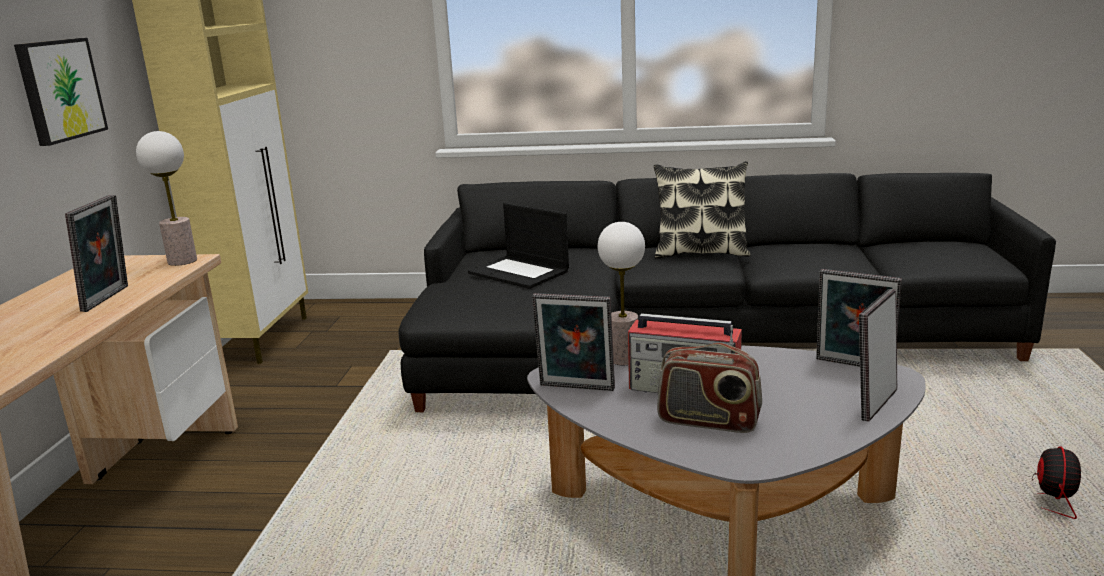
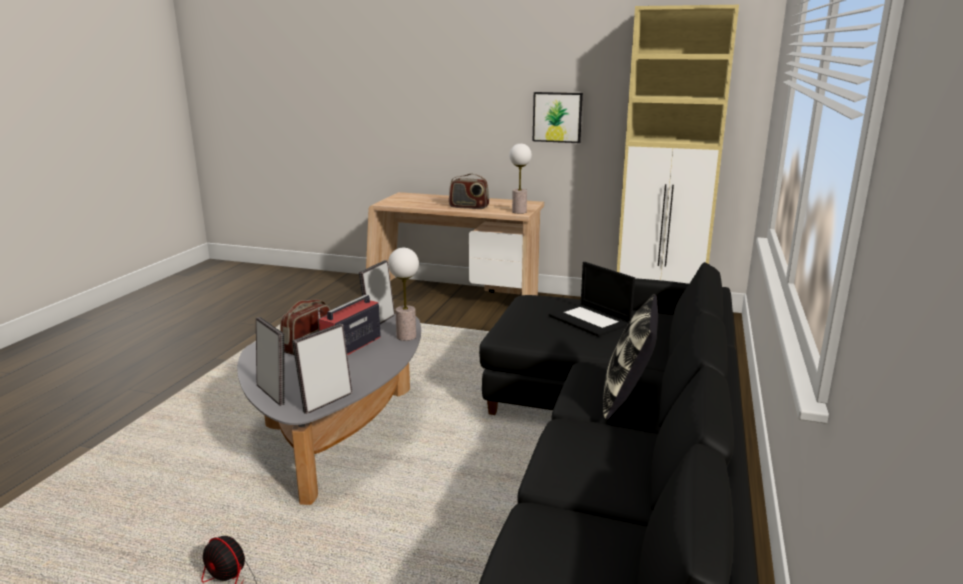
camera: 100 degrees right, 0 degrees up
(109, 298) = (468, 207): picture frame -> radio
(520, 272) = (591, 320): laptop -> laptop turned 90 degrees counterclockwise

